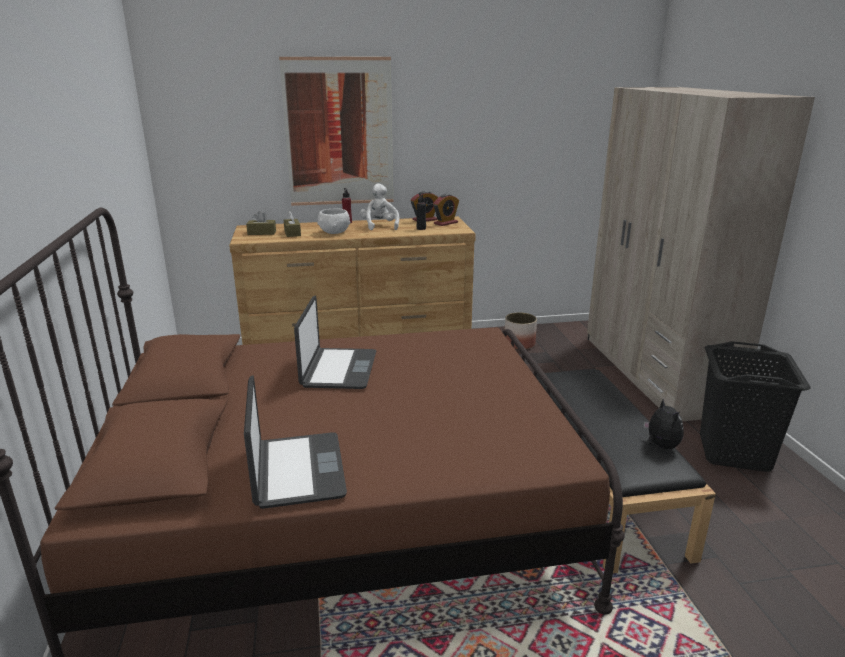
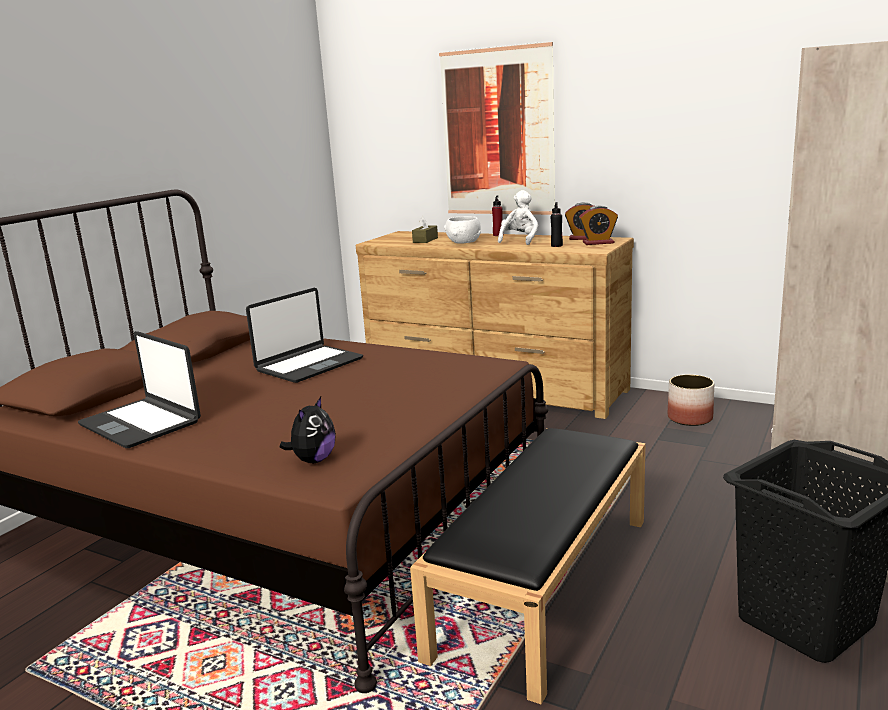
camera: 40 degrees right, 5 degrees down
(262, 233) = (401, 238): brown tissue box -> none
(297, 471) = (141, 423): laptop -> laptop turned 105 degrees clockwise
(660, 446) = (546, 531): plush toy -> plush toy (313, 460)

